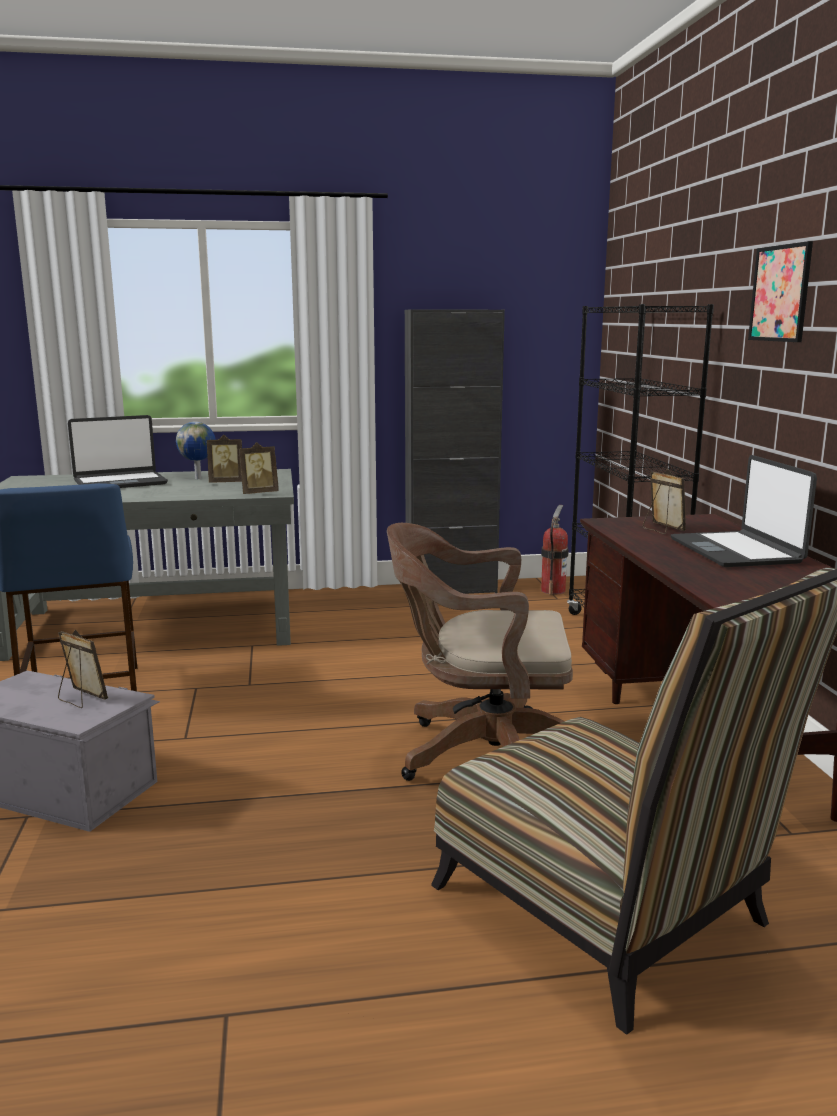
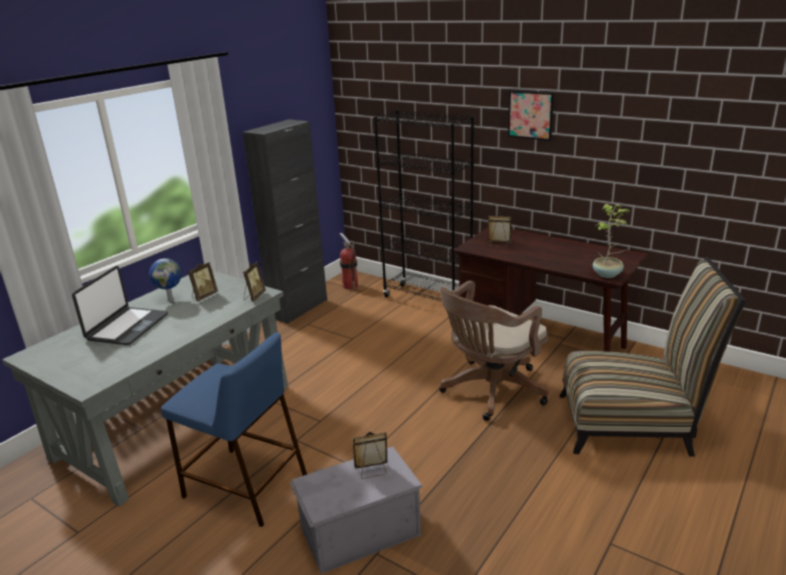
camera: 45 degrees left, 10 degrees up
(736, 551) = (549, 247): laptop -> none
(739, 599) = (607, 274): none -> potted plant

